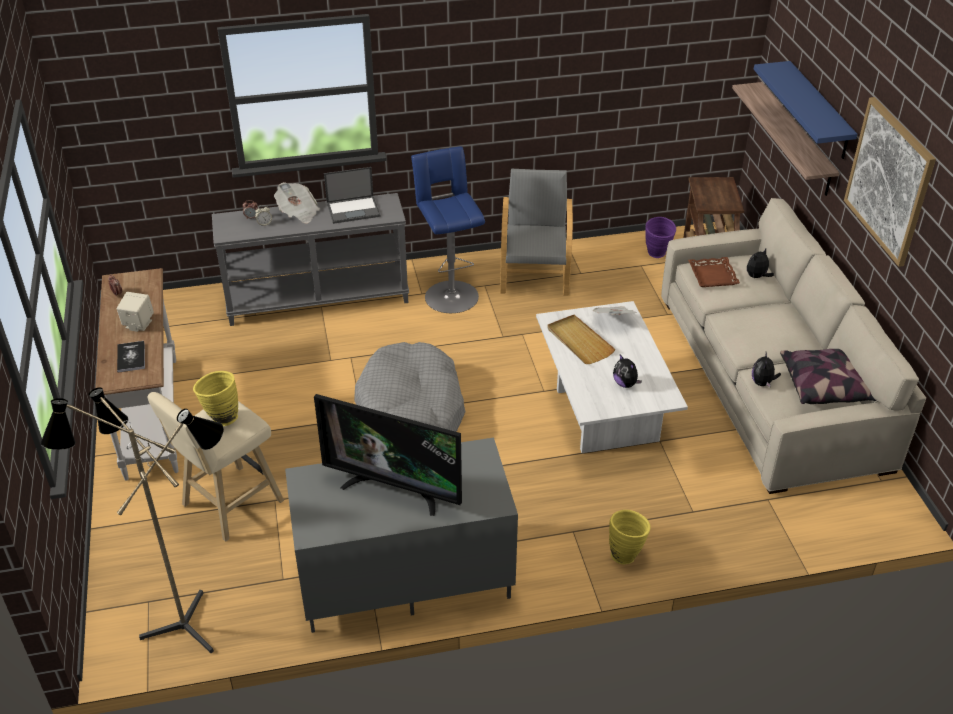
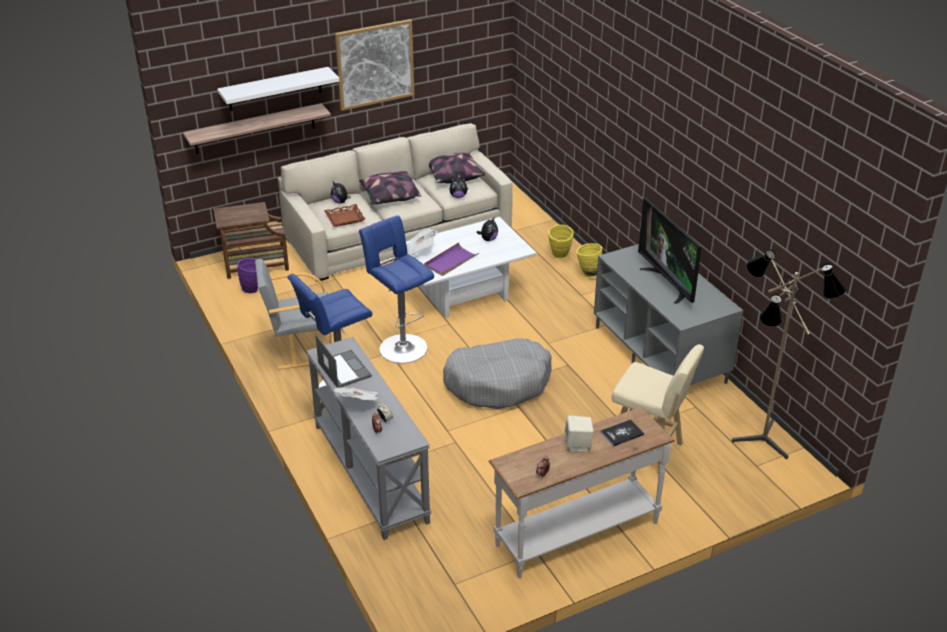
camera: 105 degrees left, 5 degrees down
(220, 418) = (644, 382): yellow vase -> yellow vase (560, 257)
(394, 489) = (668, 283): television -> television turned 150 degrees clockwise
(511, 346) = (401, 346): none -> blue stool
(579, 341) = (450, 261): beige tray -> purple tray
(766, 318) = (389, 196): none -> pillow
(818, 111) = (275, 89): blue shelf -> white shelf

